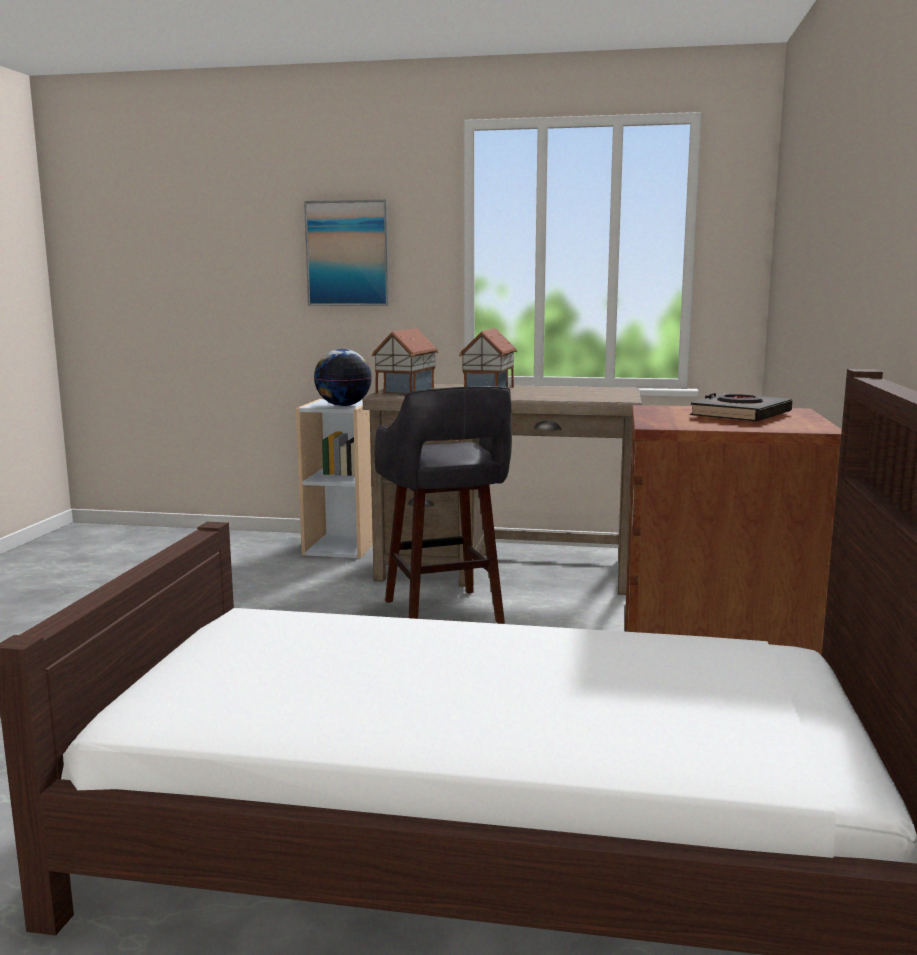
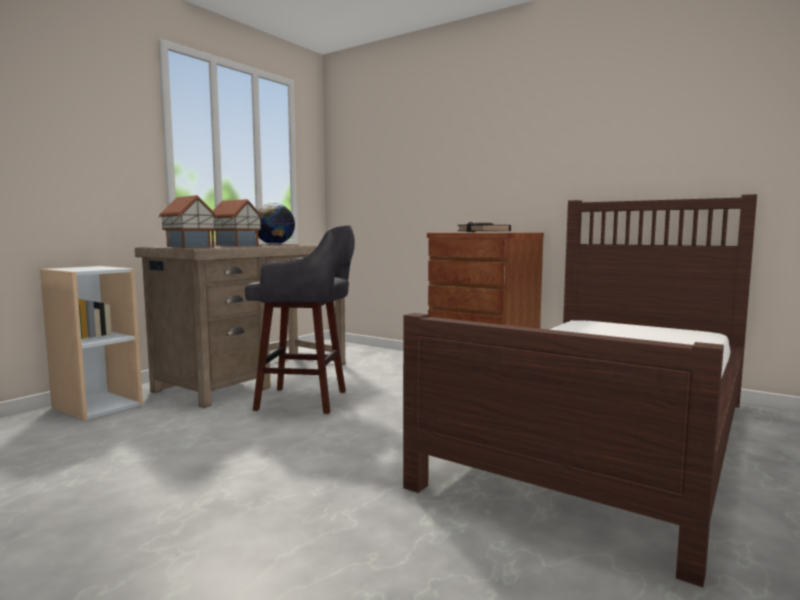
camera: 65 degrees left, 5 degrees down
(343, 406) = (106, 268): globe -> globe (274, 244)
(348, 253) = (60, 128): picture -> none

